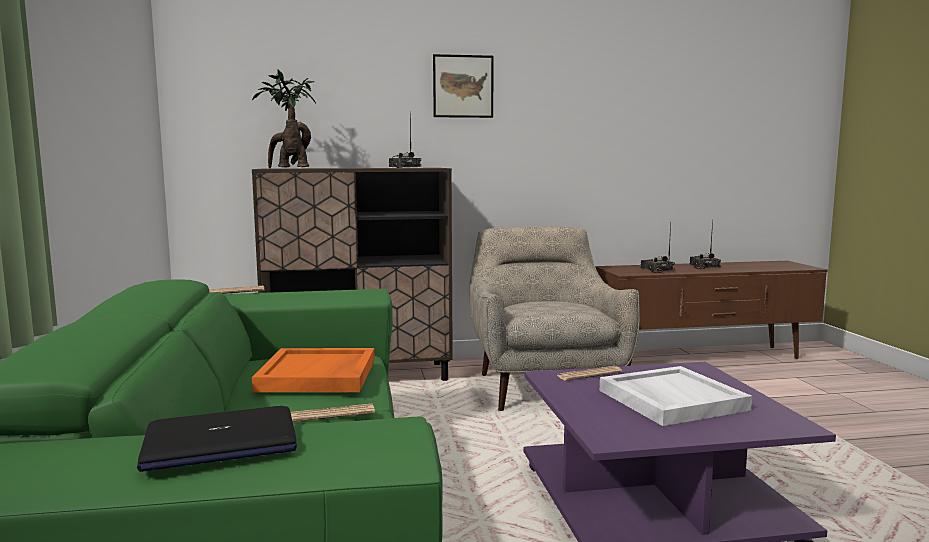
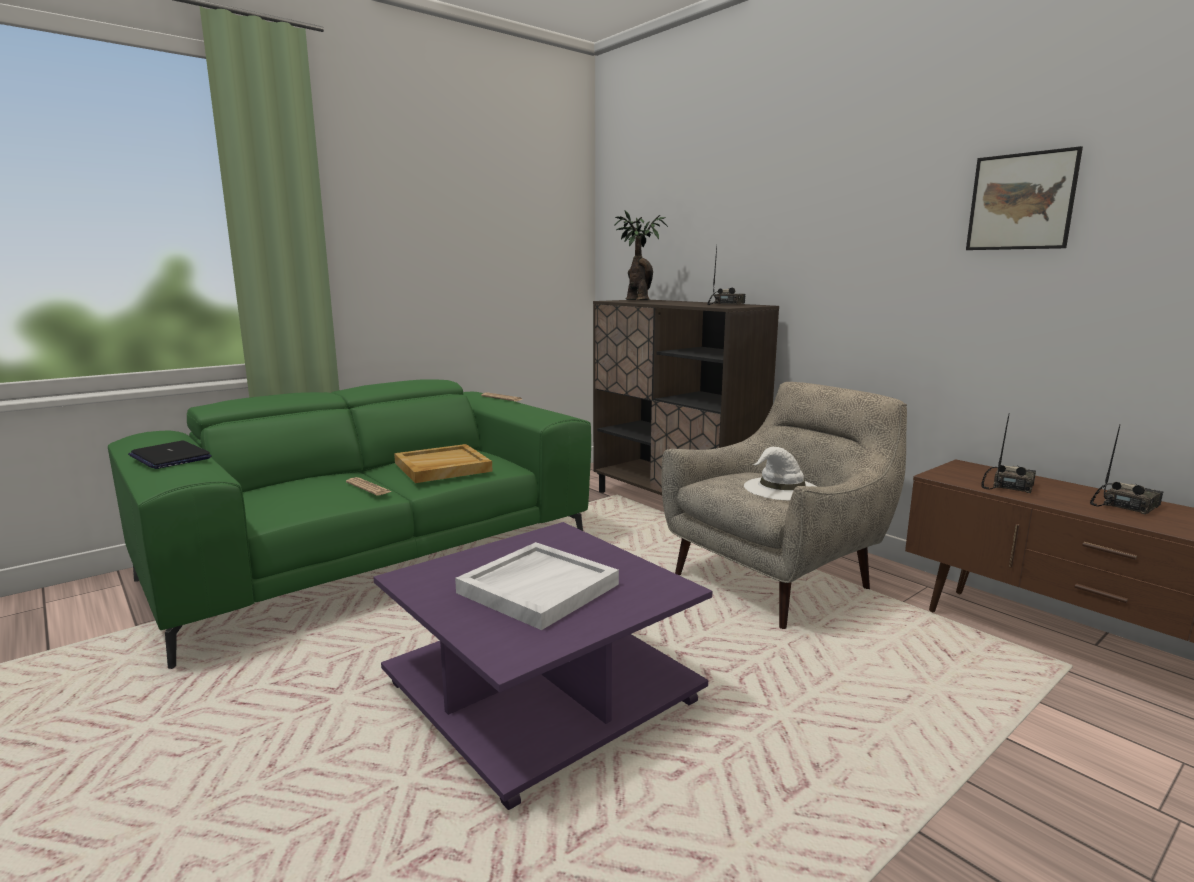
camera: 60 degrees right, 5 degrees up
(318, 375) = (442, 467): orange tray -> beige tray
(463, 86) = (814, 208): picture -> picture (1021, 201)
(568, 305) = (781, 489): none -> white hat
(589, 374) = (582, 545): newspaper -> none

